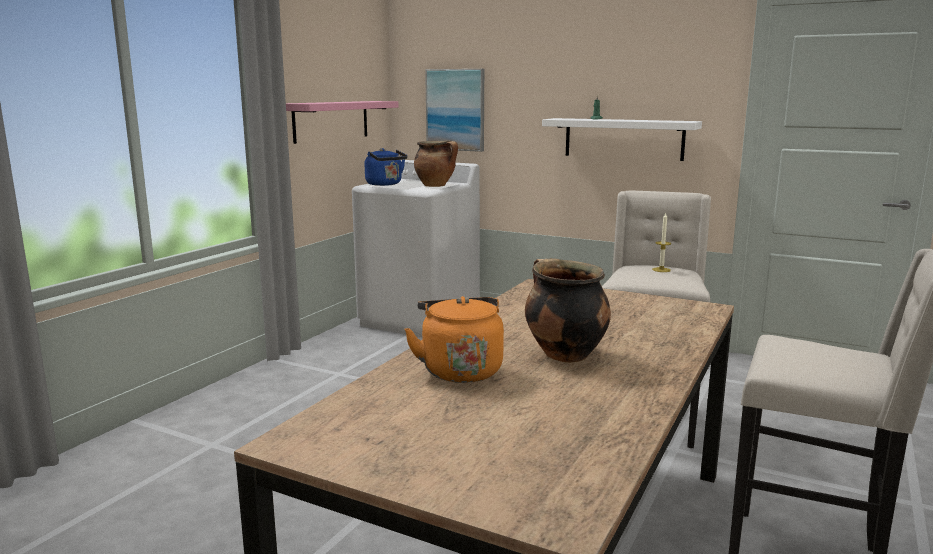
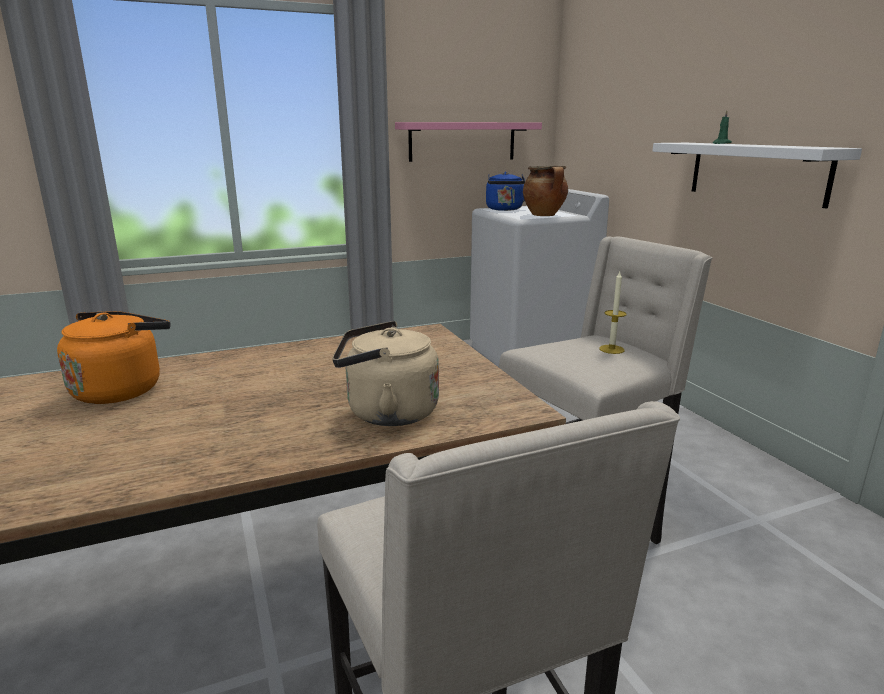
camera: 40 degrees right, 5 degrees up
(455, 110) = (601, 132): picture -> none
(563, 354) = (224, 406): cooking pot -> none
(656, 328) = (386, 413): none -> beige kettle

